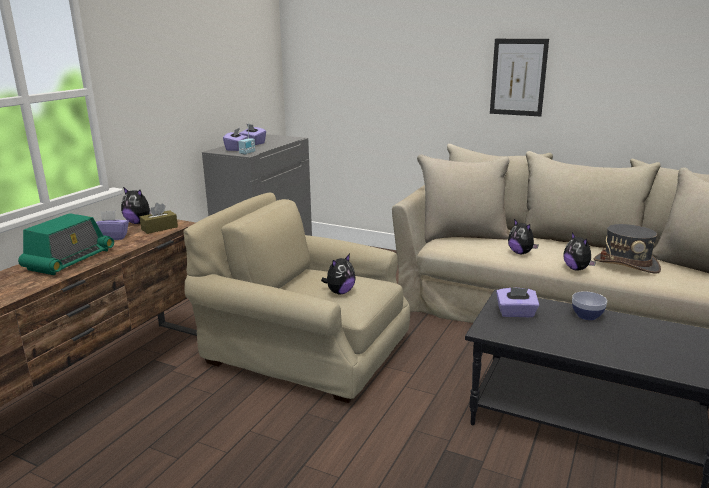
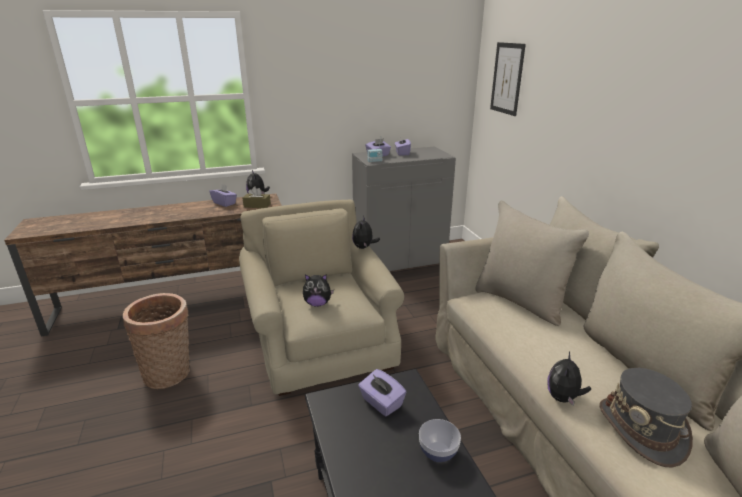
camera: 45 degrees right, 5 degrees up
(69, 260) = (179, 211): radio -> none
(206, 454) = (170, 373): none -> basket
(518, 77) = (663, 134): picture -> picture (507, 78)
(520, 253) = (536, 346): plush toy -> plush toy (364, 247)

